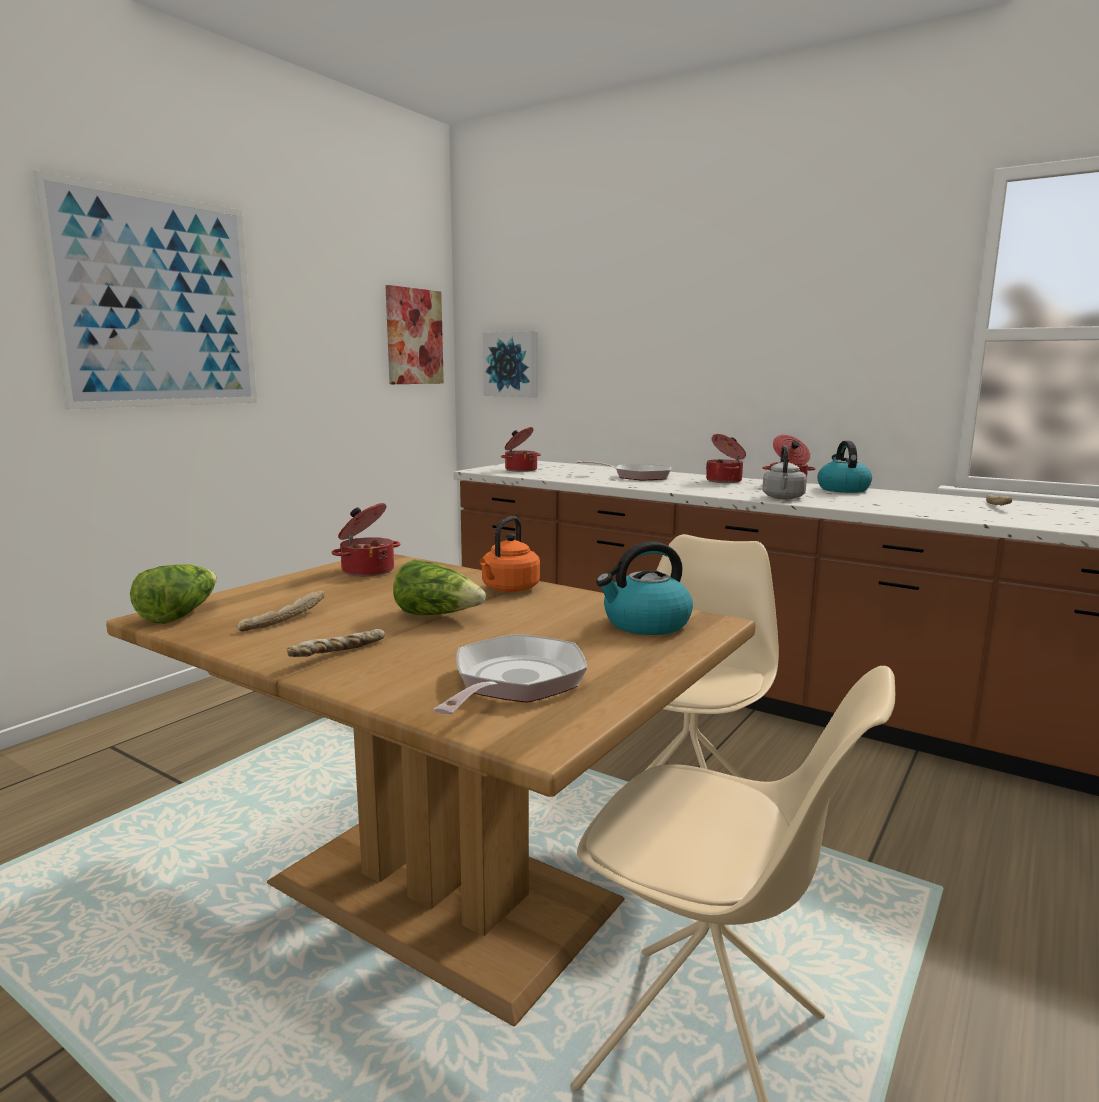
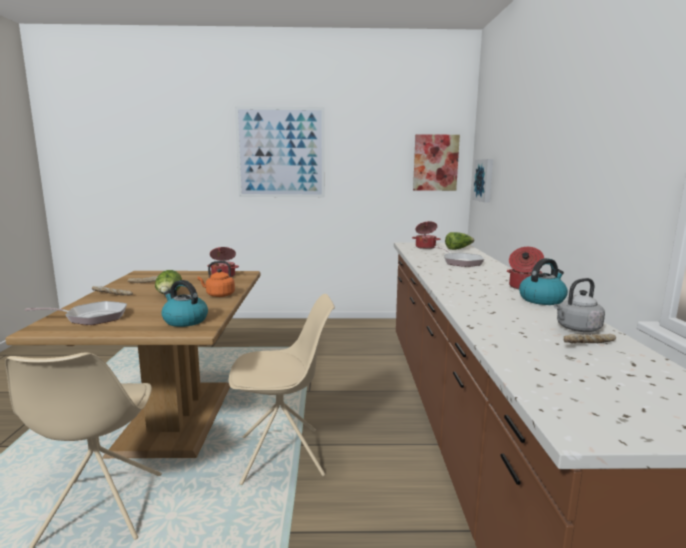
camera: 55 degrees right, 0 degrees up
(179, 614) = (143, 274): lettuce -> lettuce (458, 249)
(725, 481) = (496, 275): cooking pot -> none
(783, 498) = (458, 292): grey kettle -> grey kettle (576, 329)

